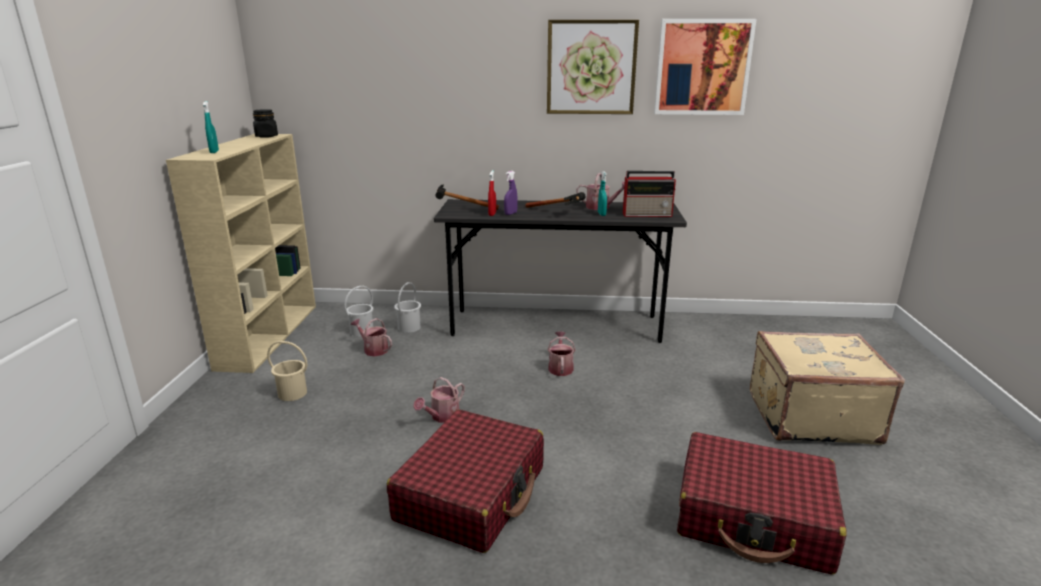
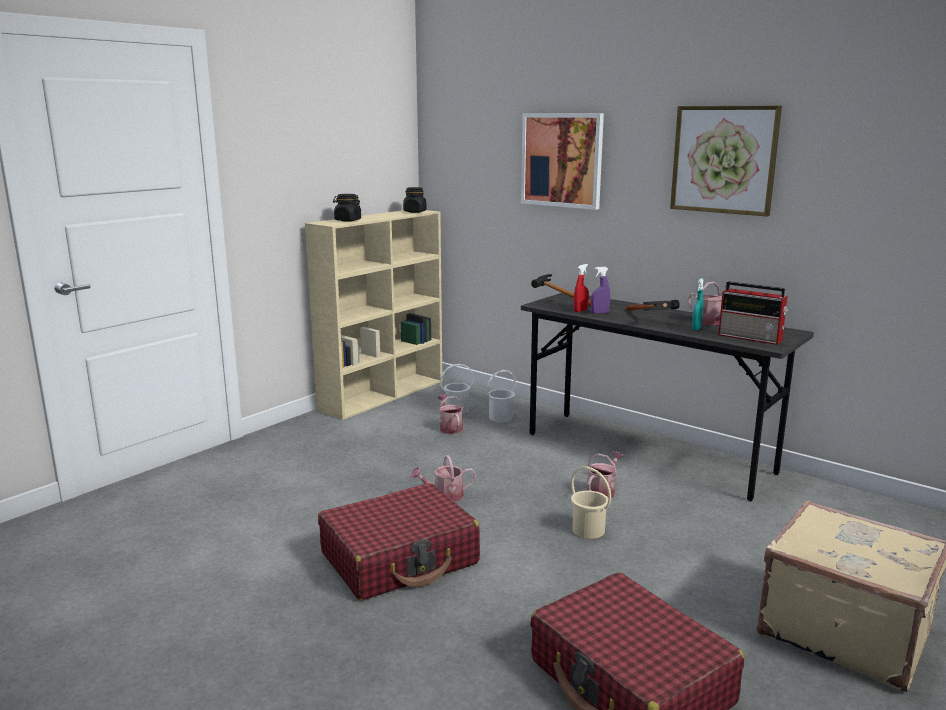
camera: 35 degrees right, 5 degrees down
(214, 152) = (347, 220): turquoise spray bottle -> black jar
(292, 393) = (353, 442): beige bucket -> beige bucket (588, 530)
(702, 67) = (862, 164): picture -> picture (562, 160)

